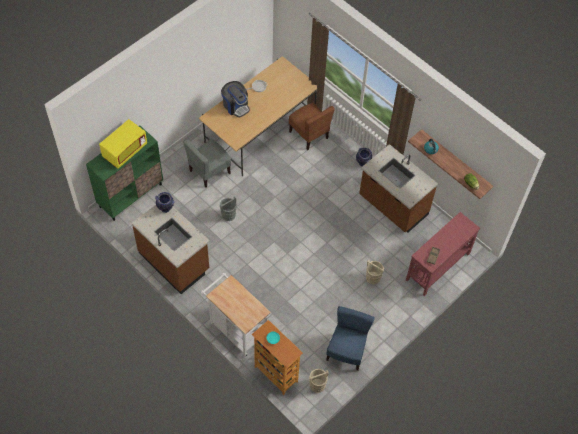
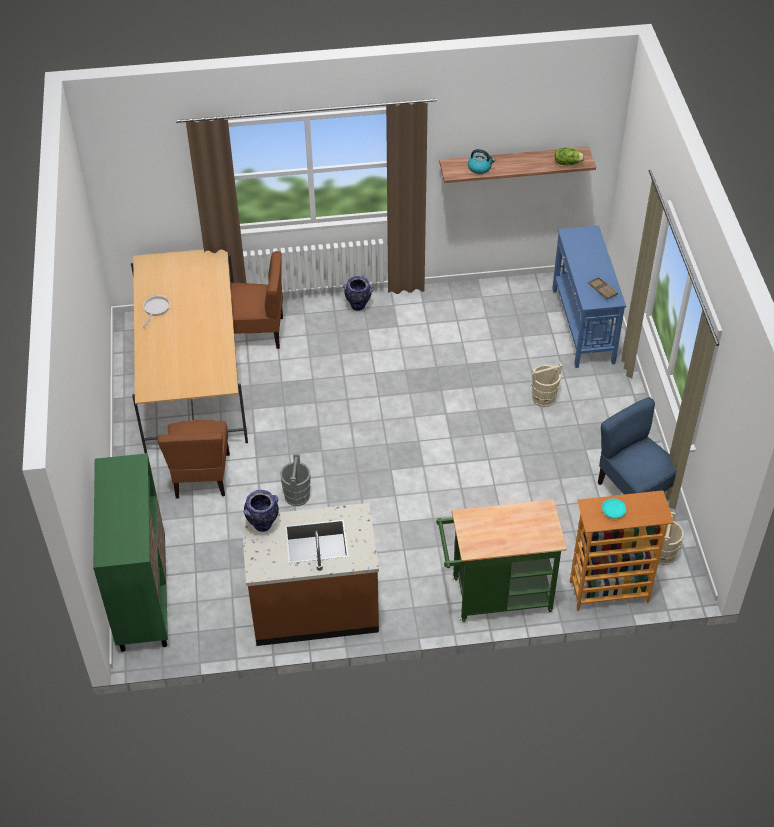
camera: 50 degrees left, 10 degrees down
(125, 151) = (123, 503): yellow microwave -> none
(209, 172) = (201, 476): grey chair -> brown chair
(235, 106) = (161, 350): coffee machine -> none
(236, 328) = (495, 596): white cart -> green cart
(392, 206) = (453, 316): brown counter -> none
(437, 266) = (582, 326): red console table -> blue console table

